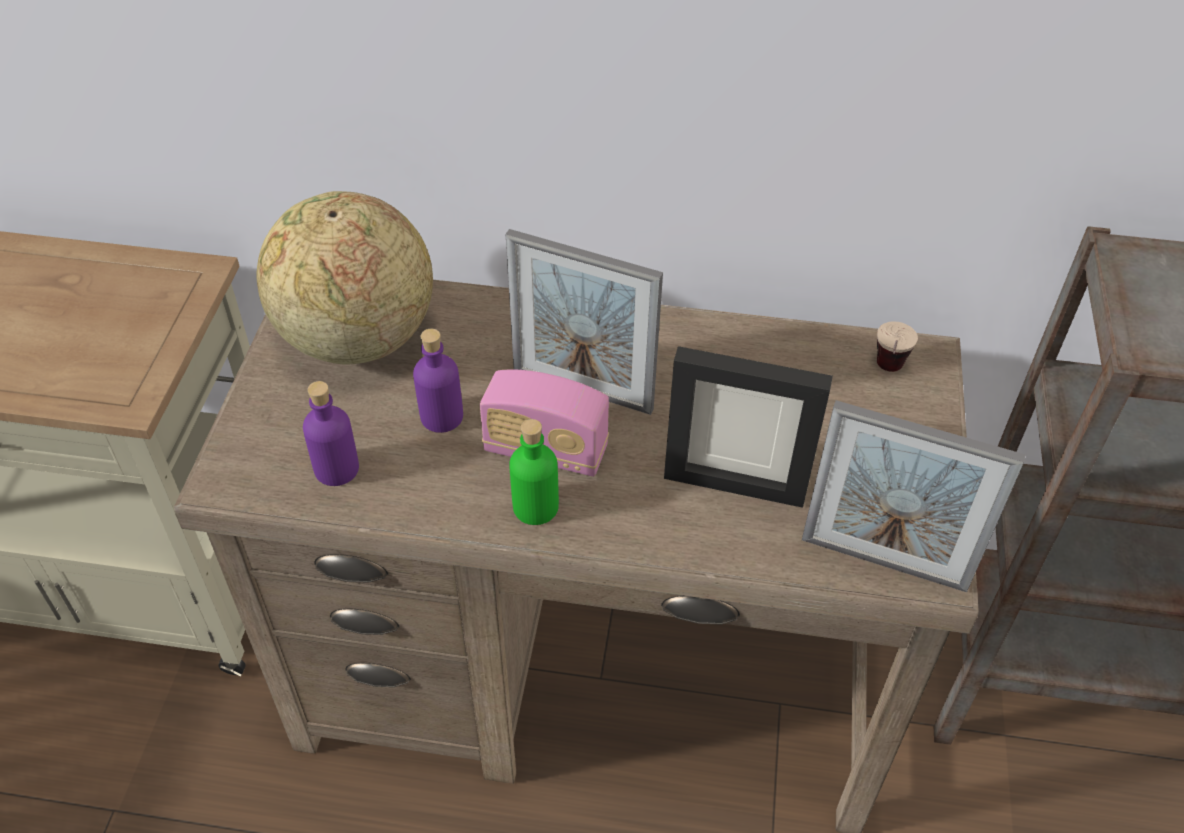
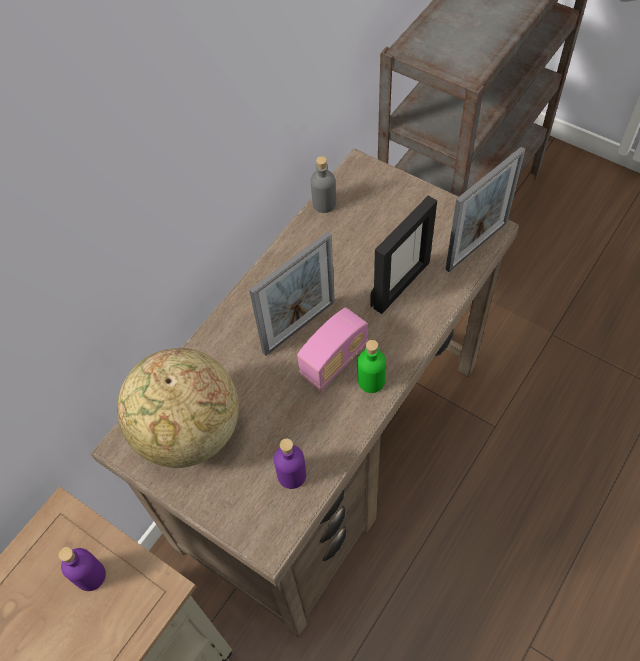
camera: 60 degrees left, 10 degrees up
(441, 416) = (280, 405): purple bottle -> purple bottle (90, 576)
(821, 340) = (324, 204): none -> grey bottle
(887, 374) = (362, 188): cup -> none

